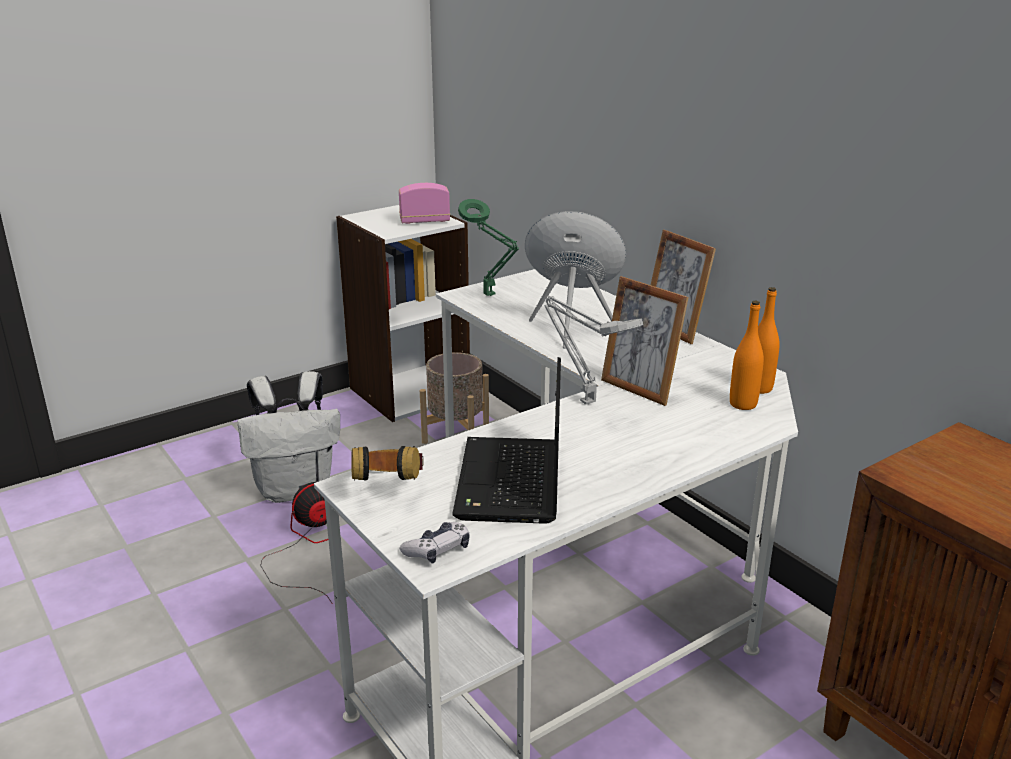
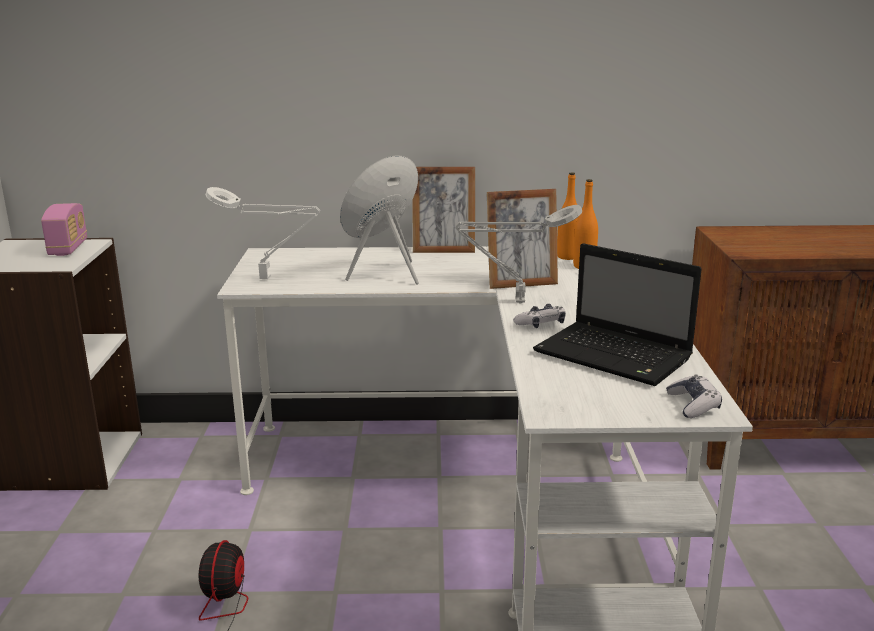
camera: 55 degrees left, 5 degrees down
(296, 489) = (127, 592): white backpack -> none
(389, 488) = (574, 399): headphones -> none
(424, 221) = (68, 248): radio -> radio turned 150 degrees clockwise
(455, 434) = (187, 464): beige planter -> none
(491, 296) = (269, 279): green table lamp -> white table lamp
(543, 428) = (541, 324): none -> game controller

